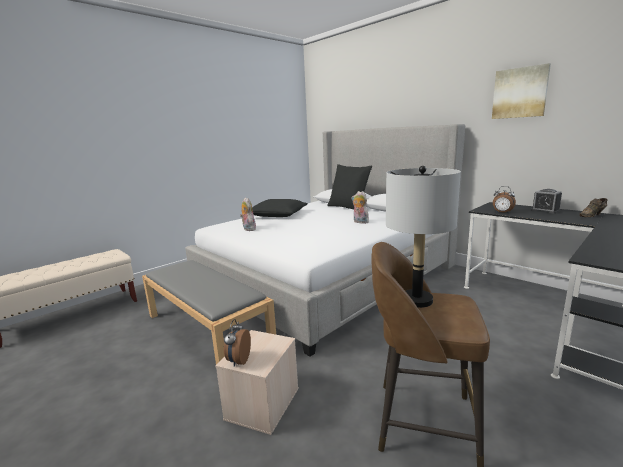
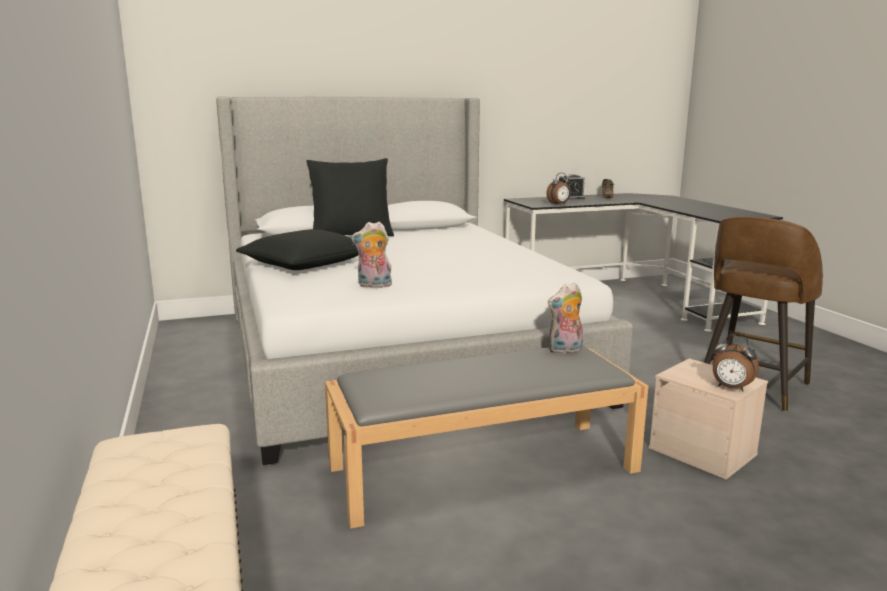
camera: 65 degrees left, 0 degrees up
(359, 222) = (451, 244): plush toy -> plush toy (565, 351)
(416, 300) = (755, 266): grey table lamp -> none
(520, 93) = (524, 65): picture -> none

